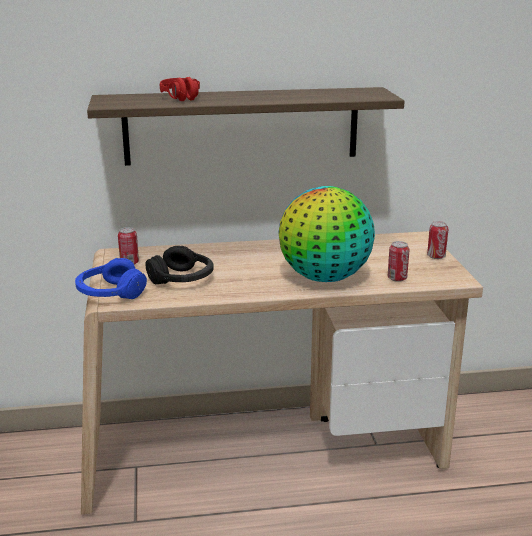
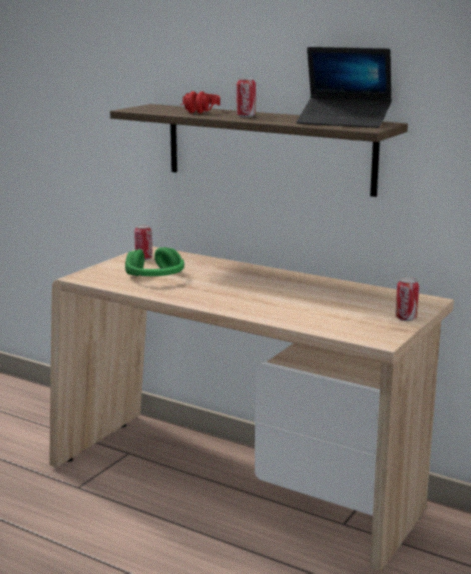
camera: 40 degrees right, 5 degrees down
(110, 293) = (90, 272): blue headphones -> none
(182, 279) = (155, 277): black headphones -> green headphones
(325, 278) = (263, 305): globe -> none
(343, 93) = (344, 122): none -> laptop
(397, 278) = (324, 323): can -> can (245, 116)

